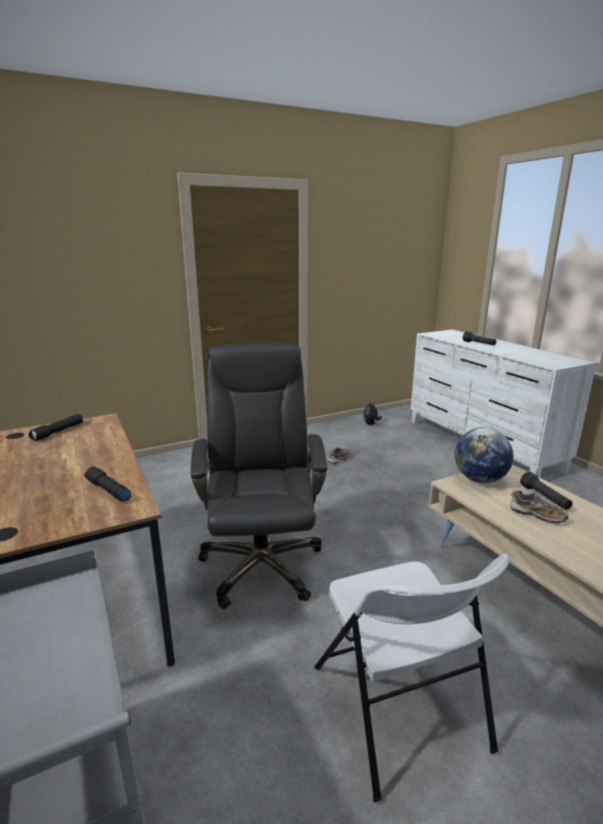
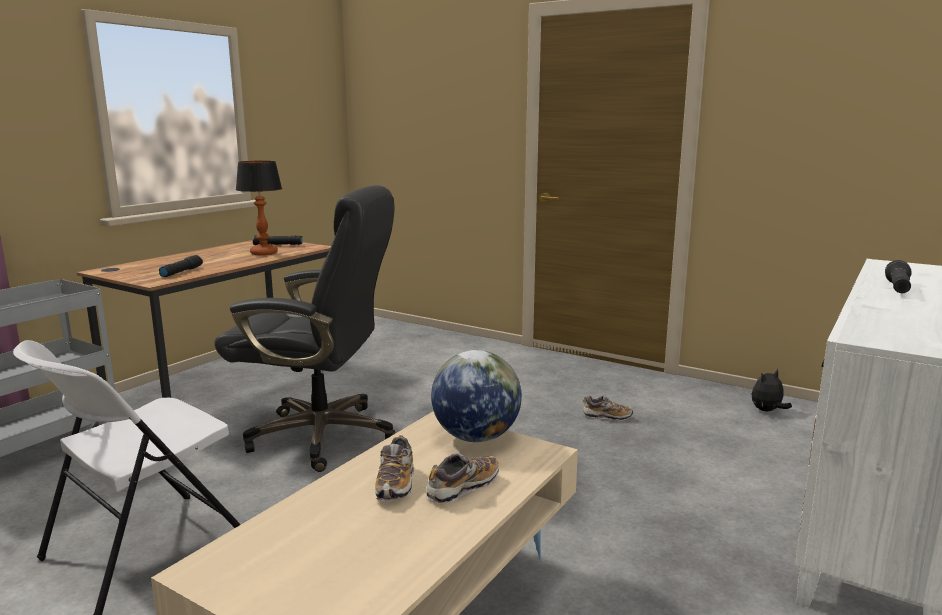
camera: 60 degrees right, 5 degrees down
(88, 442) = (264, 253): none -> table lamp
(262, 568) = (318, 436): black office chair -> black office chair turned 45 degrees clockwise
(544, 498) = (463, 488): black flashlight -> shoe

